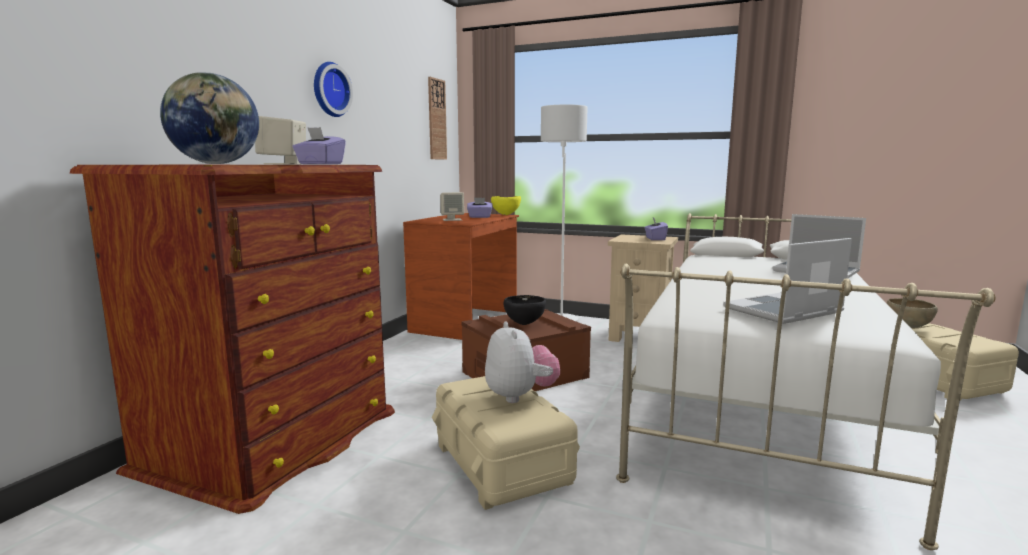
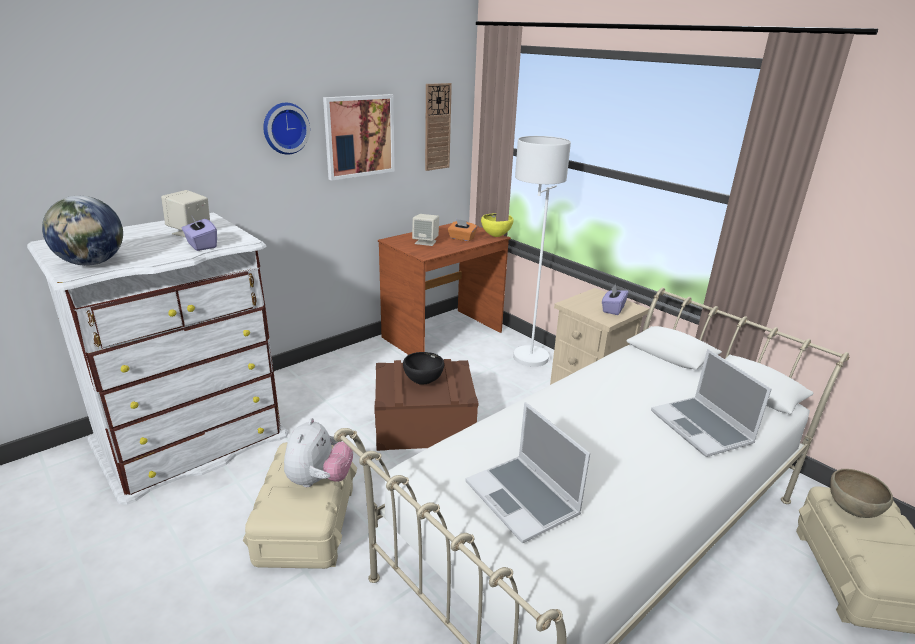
camera: 25 degrees right, 15 degrees up
(274, 437) = (191, 437): brown dresser -> white dresser
(384, 113) = (359, 136): none -> picture
(479, 217) = (461, 238): purple tissue box -> orange tissue box
(783, 311) = (523, 499): laptop -> laptop turned 120 degrees counterclockwise

